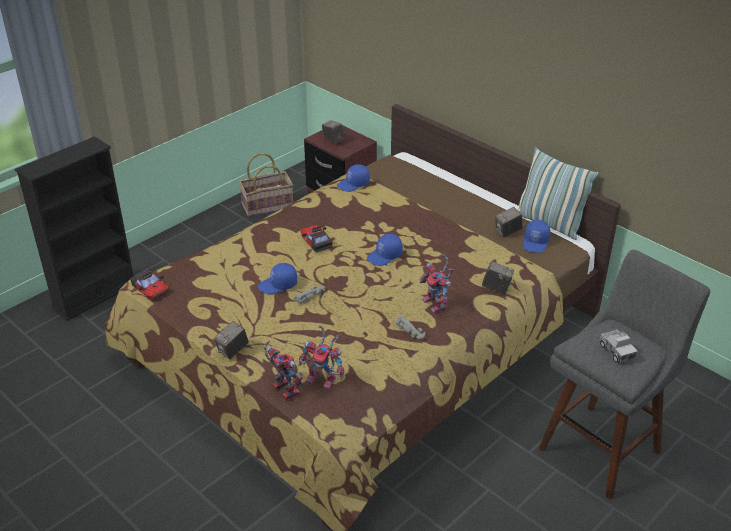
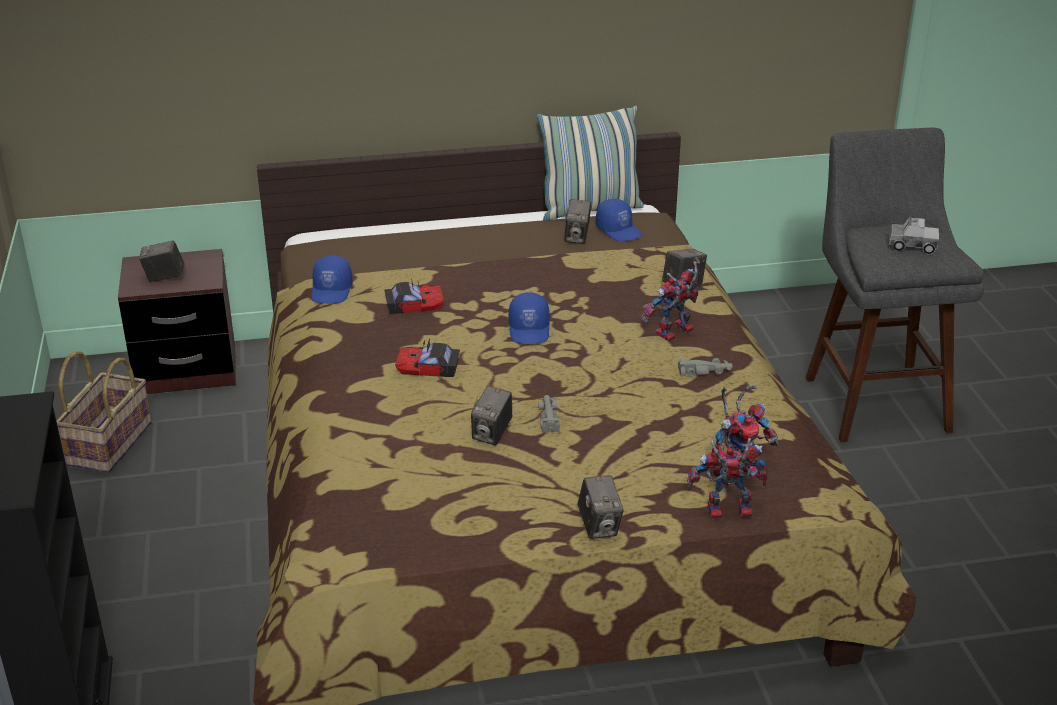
camera: 55 degrees left, 5 degrees down
(150, 288) = (352, 556): toy car -> toy car (414, 304)
(278, 285) = (492, 434): blue cap -> camera
(437, 305) = (673, 334): toy robot -> toy robot turned 135 degrees clockwise

